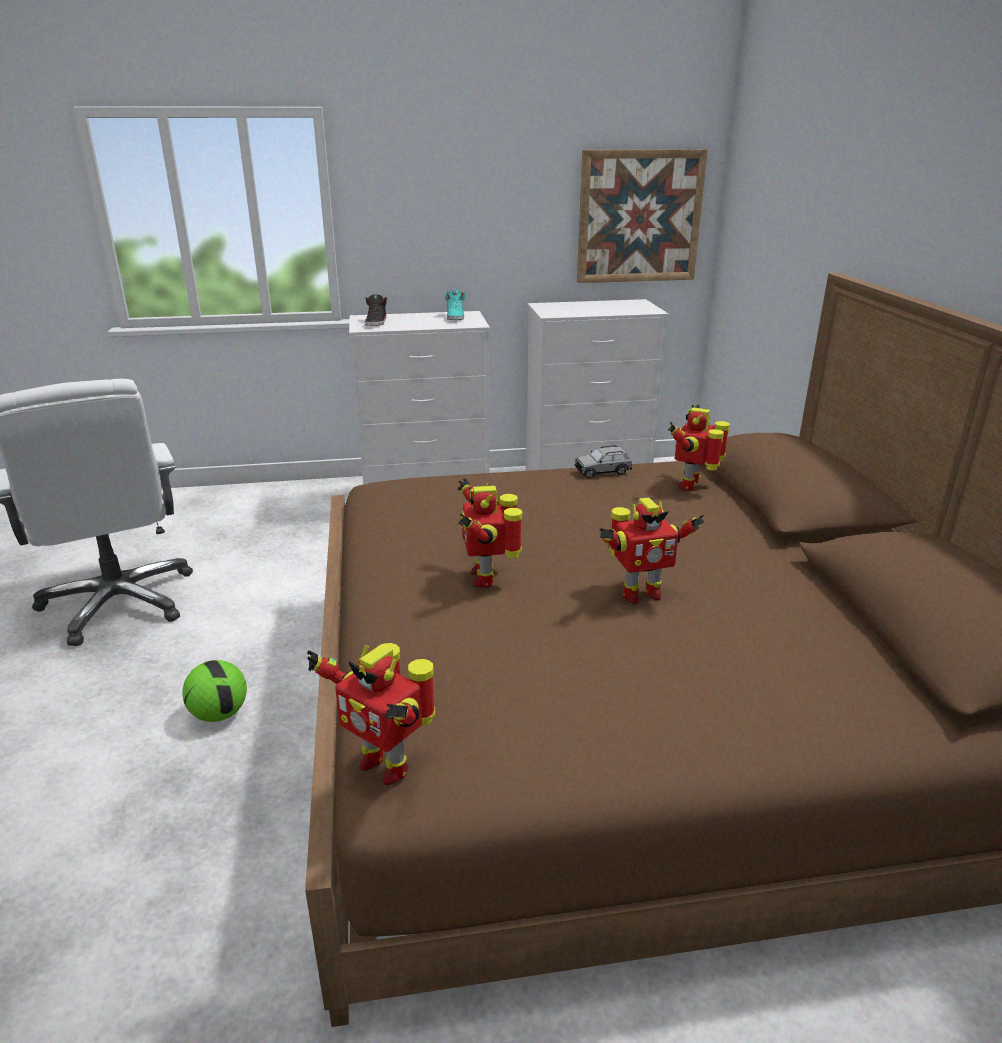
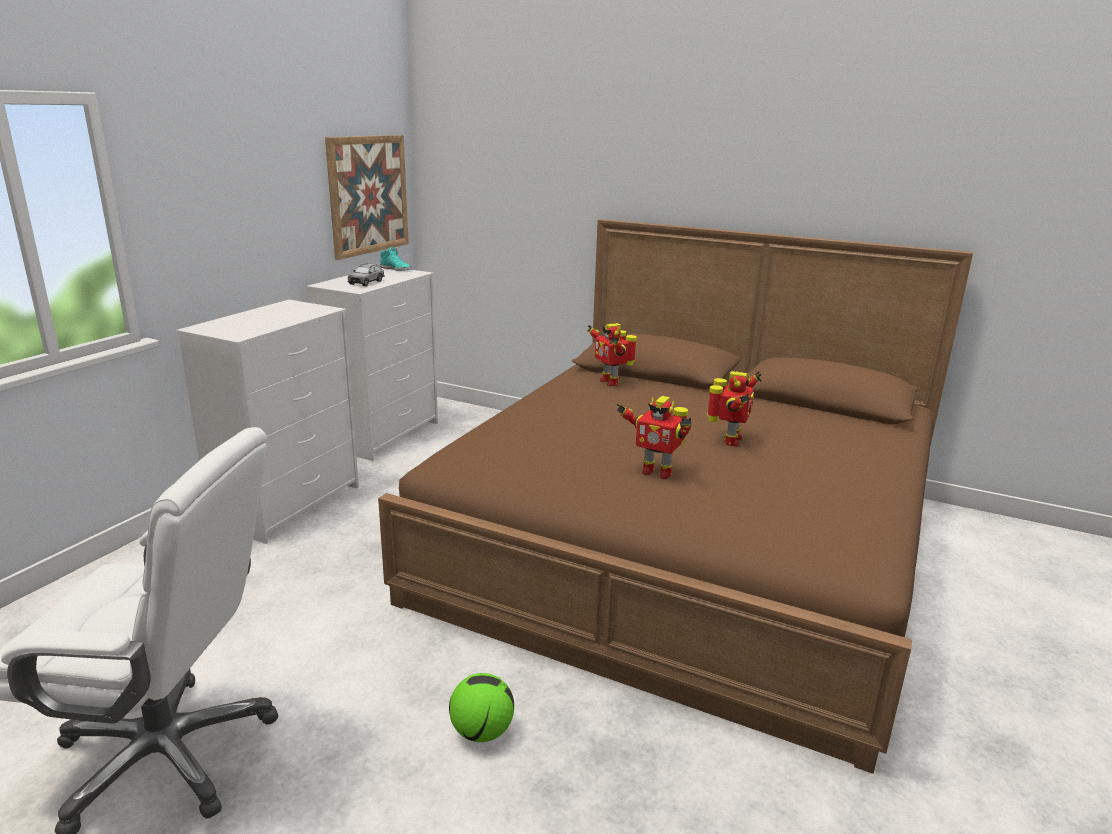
camera: 55 degrees left, 5 degrees down
(376, 322) = (233, 328): black shoe -> none
(385, 764) = (846, 568): toy robot -> none
(455, 317) = (289, 308): turquoise shoe -> turquoise shoe (396, 269)
(602, 471) = (551, 394): grey toy car -> grey toy car (366, 282)

